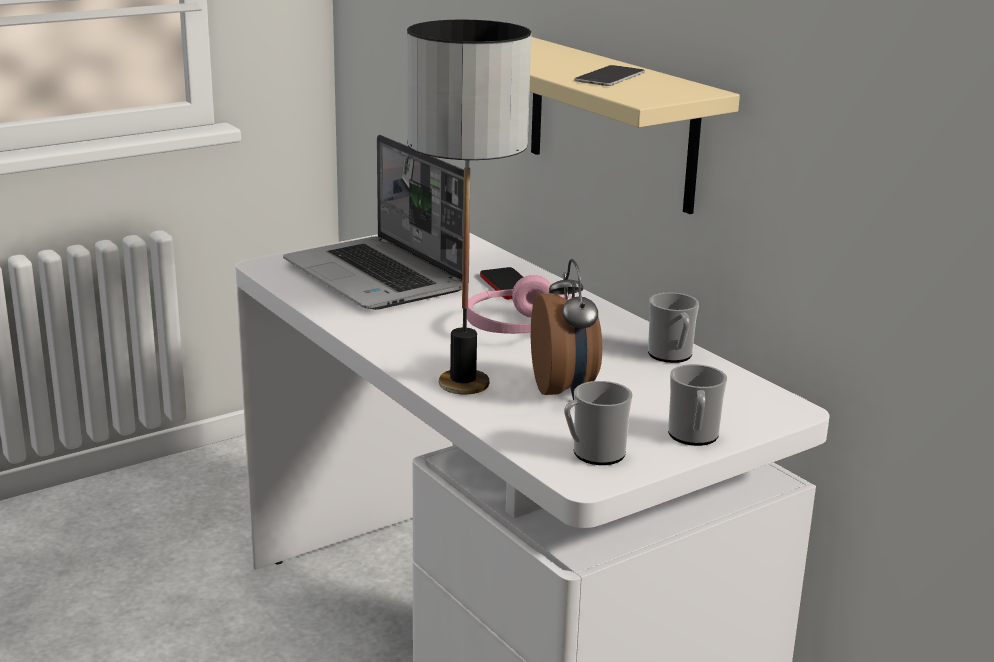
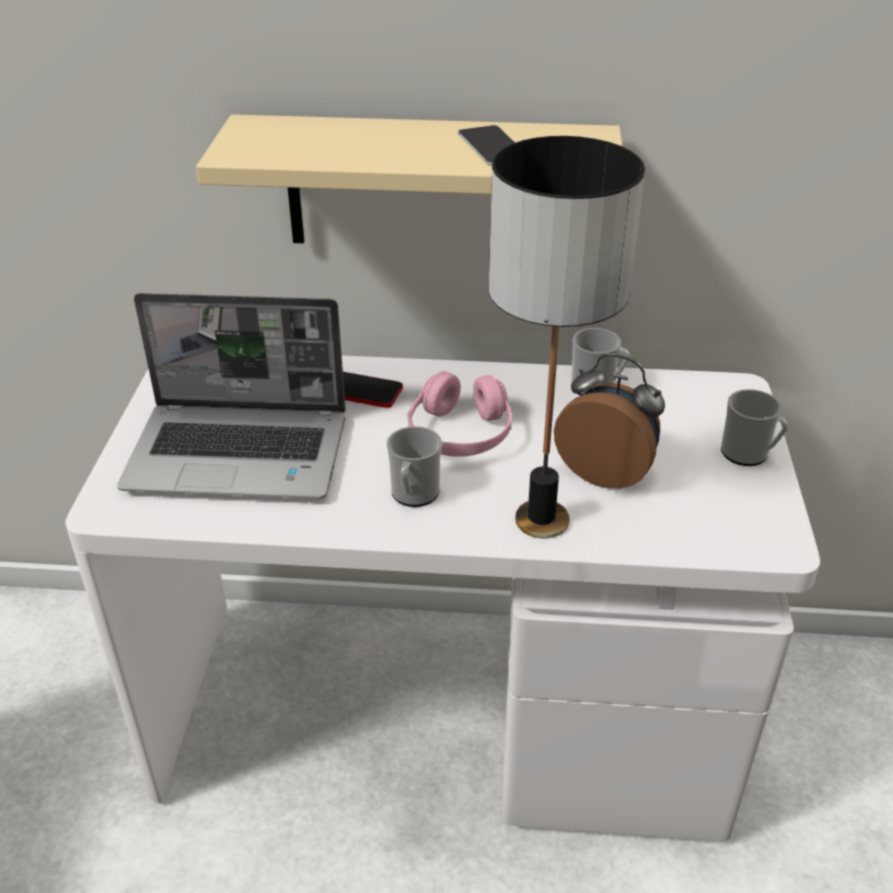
camera: 50 degrees left, 15 degrees up
(593, 454) = (739, 519): mug -> mug (413, 495)

